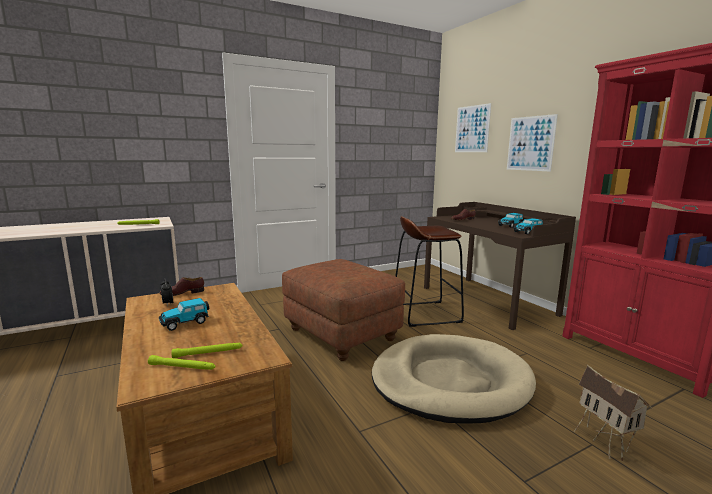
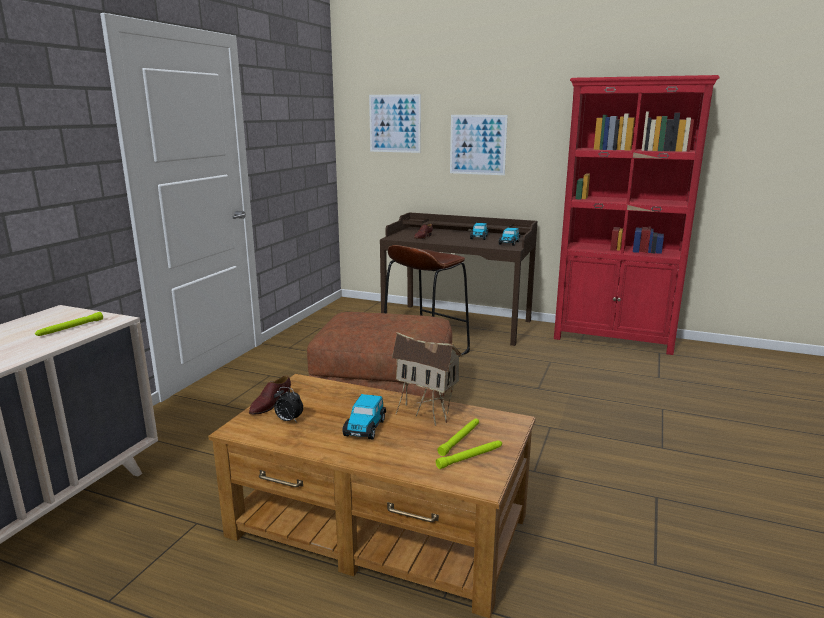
camera: 40 degrees left, 5 degrees up
(450, 382) = (535, 406): beige dog bed -> none
(604, 444) = (667, 405): toy house -> toy house (426, 414)

